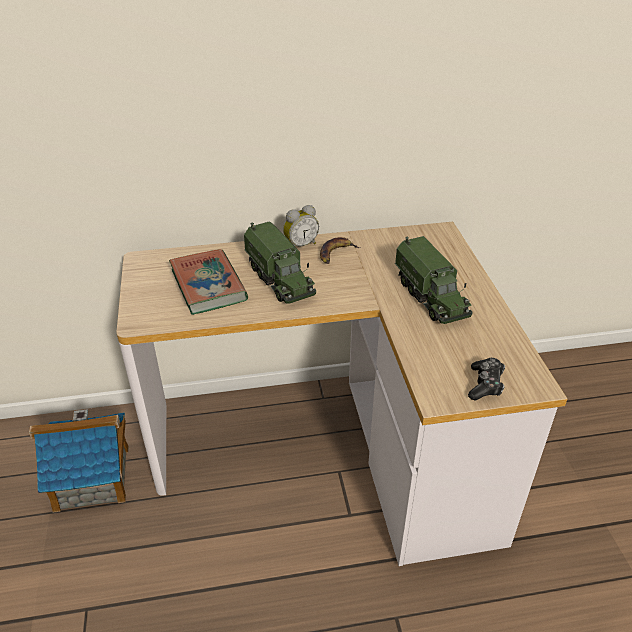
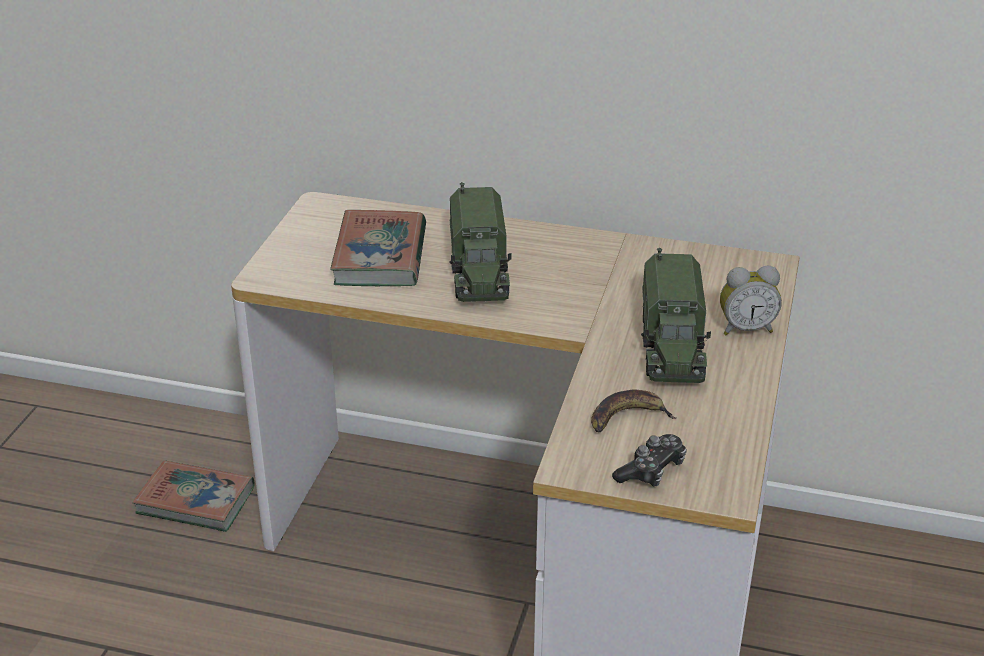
camera: 25 degrees right, 5 degrees down
(93, 478) = (195, 501): toy house -> book
(300, 245) = (541, 235): alarm clock -> alarm clock (745, 328)
(336, 253) = (583, 258): banana -> banana (627, 418)

